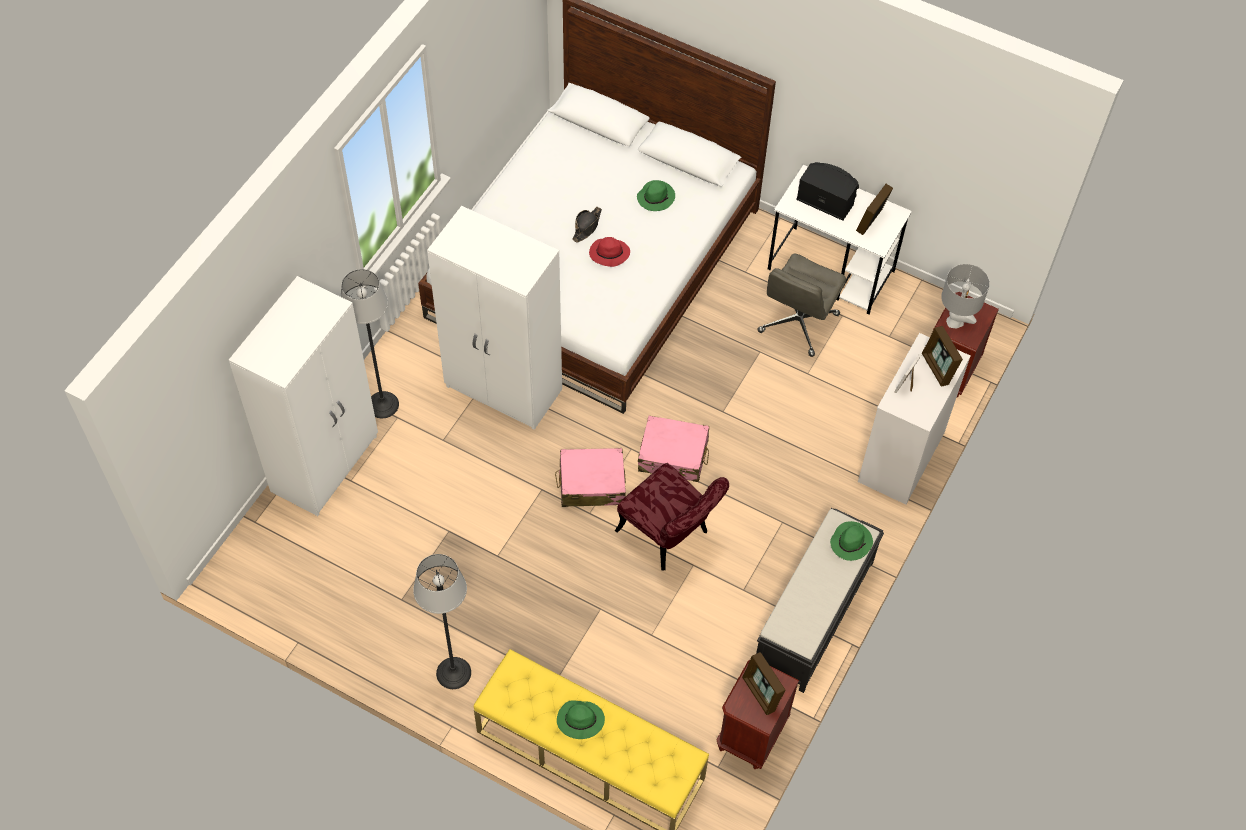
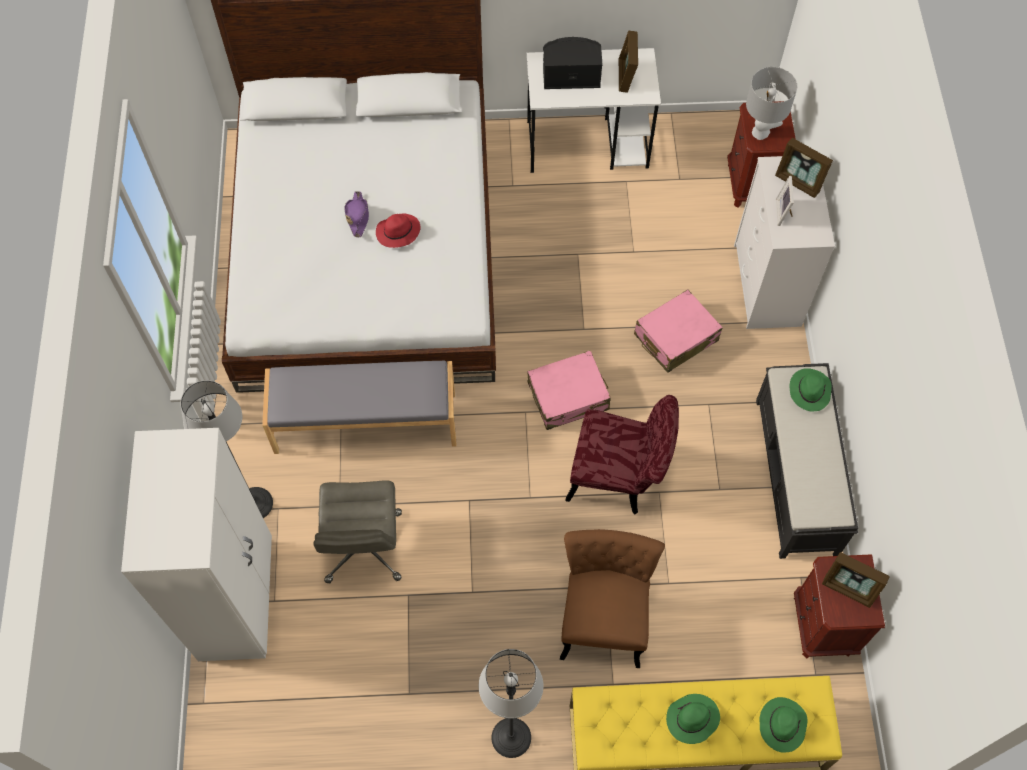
camera: 30 degrees left, 5 degrees up
(504, 390) = (365, 421): white wardrobe -> grey bench
(584, 629) = (604, 615): none -> brown chair
(587, 226) = (358, 216): black hat -> purple hat
(591, 484) = (512, 467): pink suitcase -> pink suitcase (675, 338)
(656, 197) = (404, 153): green hat -> green hat (782, 724)
(798, 324) = (593, 209): grey office chair -> grey office chair (364, 548)

